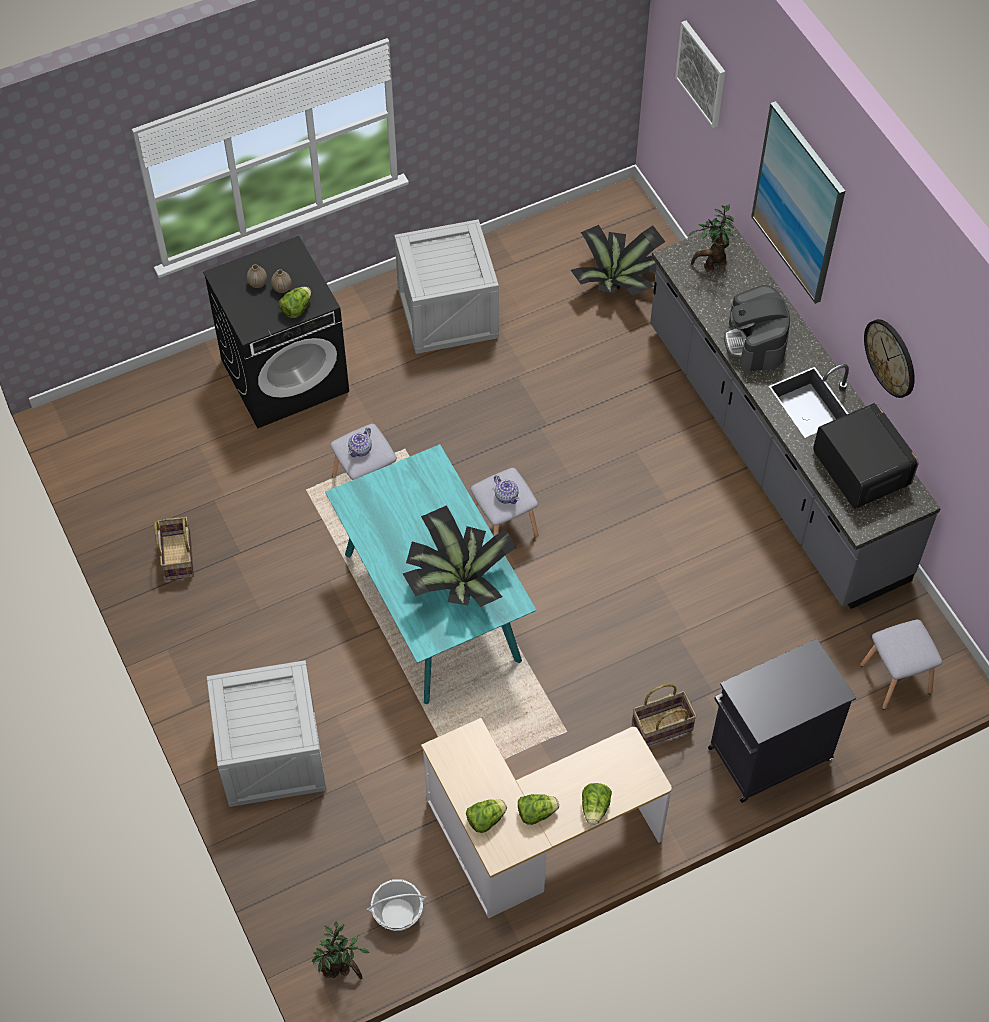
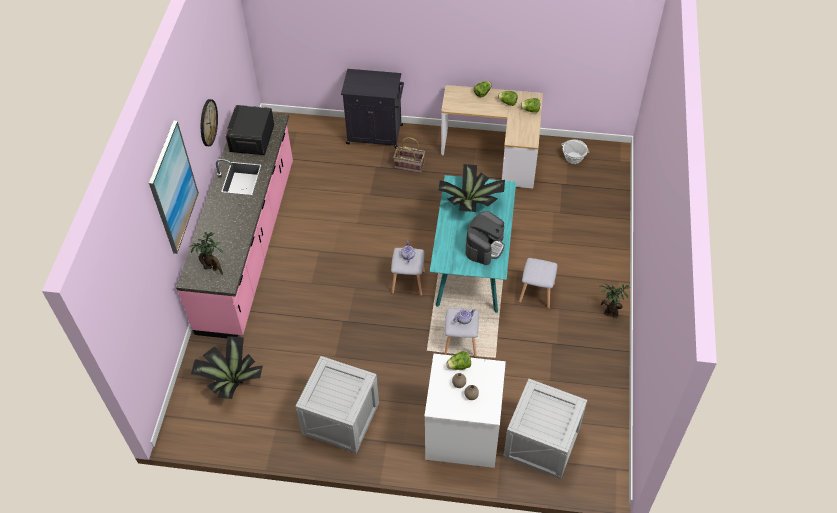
camera: 145 degrees left, 5 degrees down
(177, 556) = (587, 359): basket -> none
(271, 754) = (592, 241): crate -> crate (541, 442)
(285, 375) = (462, 434): black washing machine -> white washing machine
(340, 971) = (610, 151): potted plant -> potted plant (609, 313)
(702, 73) = (135, 288): picture -> none
(755, 343) = (235, 217): coffee machine -> coffee machine (484, 246)
(773, 452) = (248, 245): grey counter -> pink counter
(894, 678) = (297, 134): grey stool -> grey stool (537, 294)

